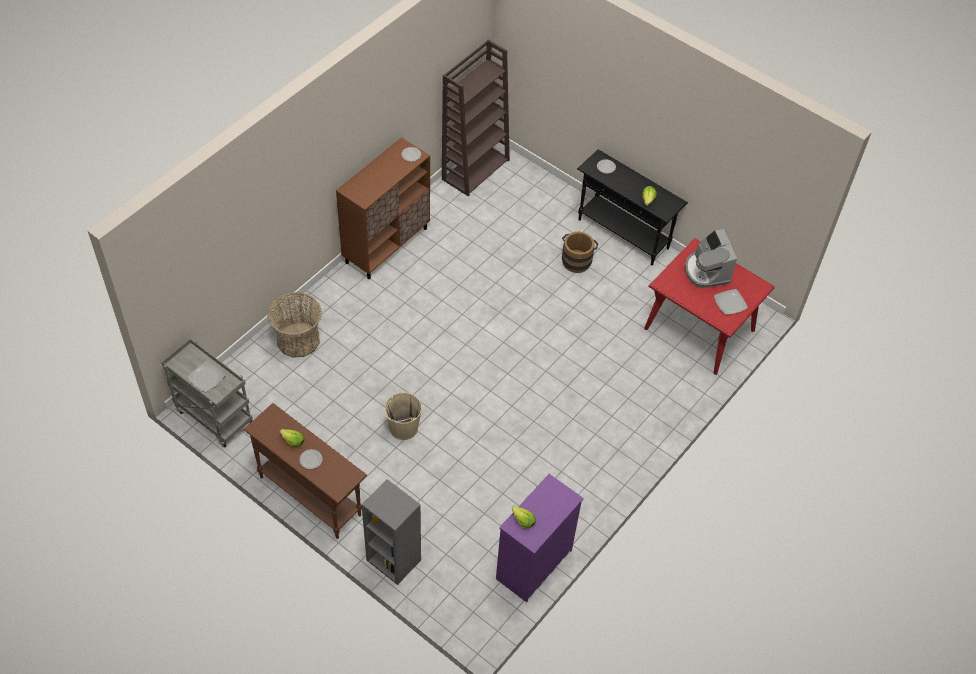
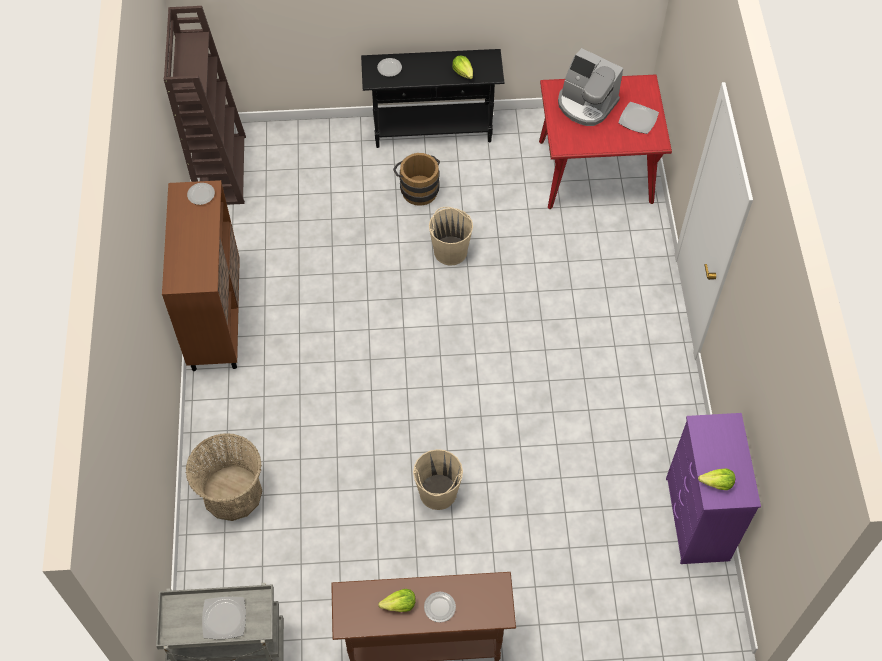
camera: 40 degrees left, 5 degrees up
(393, 560) = (572, 634): grey bookcase -> none
(556, 308) = (450, 251): none -> beige bucket

